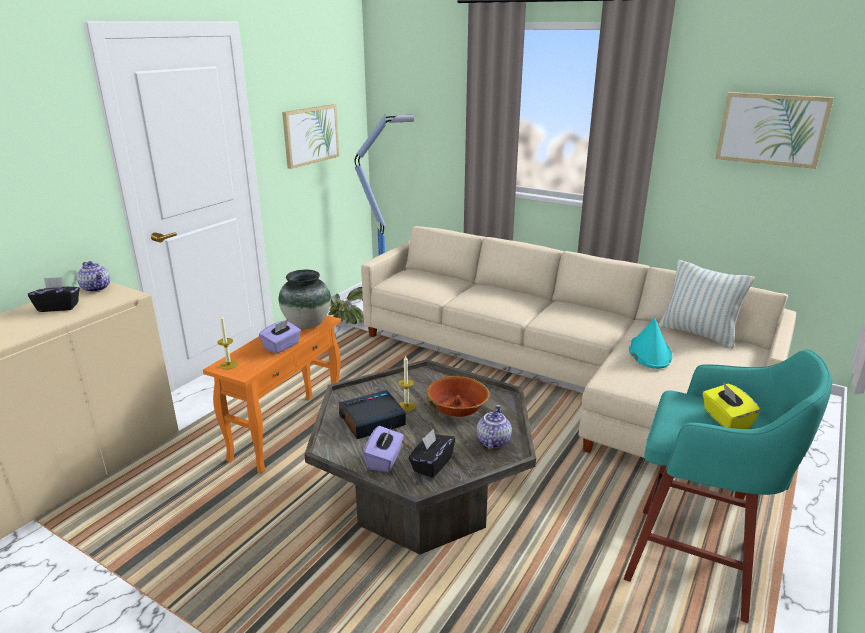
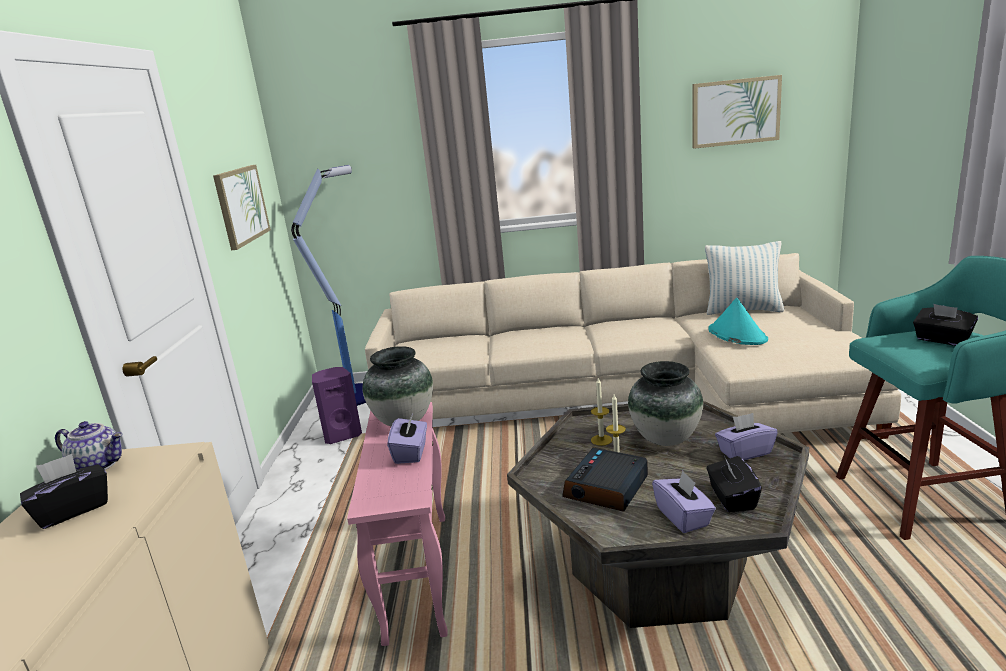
camera: 30 degrees left, 5 degrees down
(228, 365) = (375, 498): candle -> candle (601, 440)
(287, 432) = (417, 574): orange side table -> pink side table
(346, 324) = (342, 435): potted plant -> purple speaker
(457, 408) = (666, 439): bowl -> vase
(492, 441) = (744, 452): teapot -> purple tissue box
(725, 419) = (942, 340): yellow tissue box -> black tissue box

